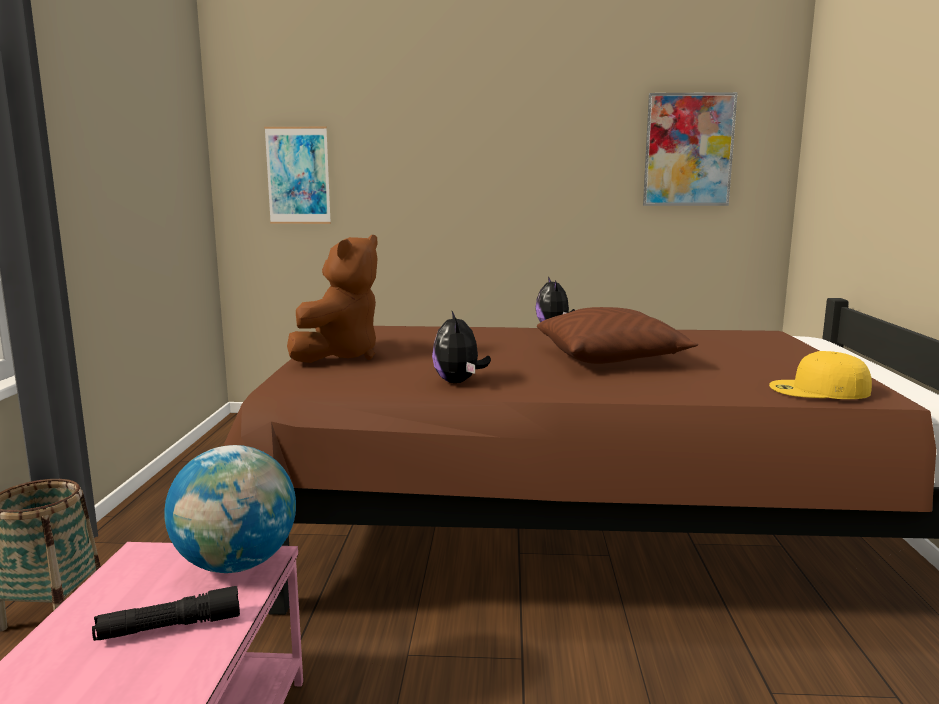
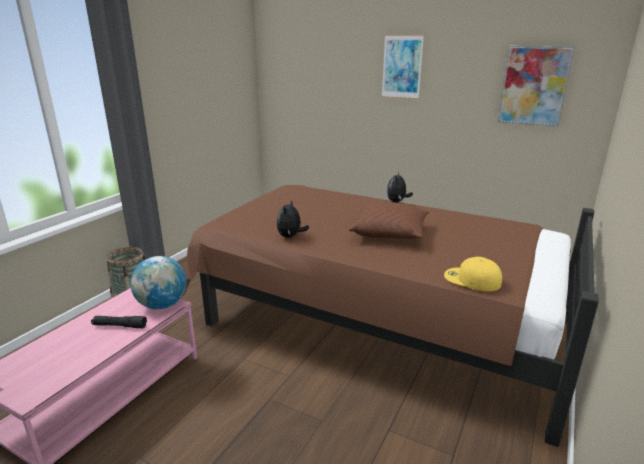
camera: 25 degrees right, 10 degrees up
(298, 175) = (299, 90): picture -> picture (402, 67)
(340, 356) = (260, 208): brown plush toy -> none

